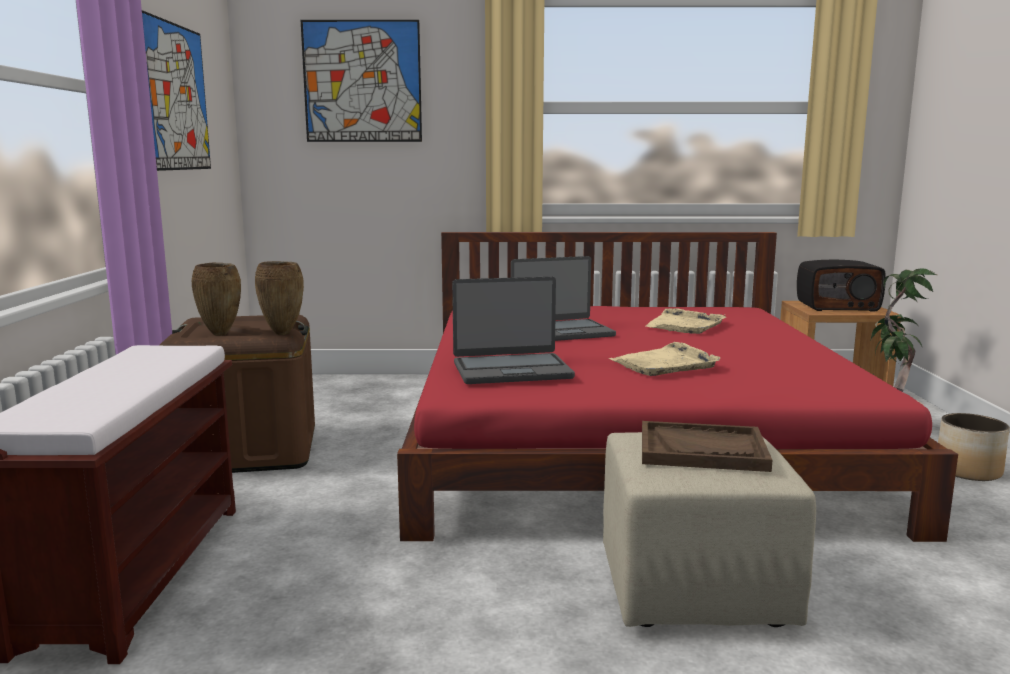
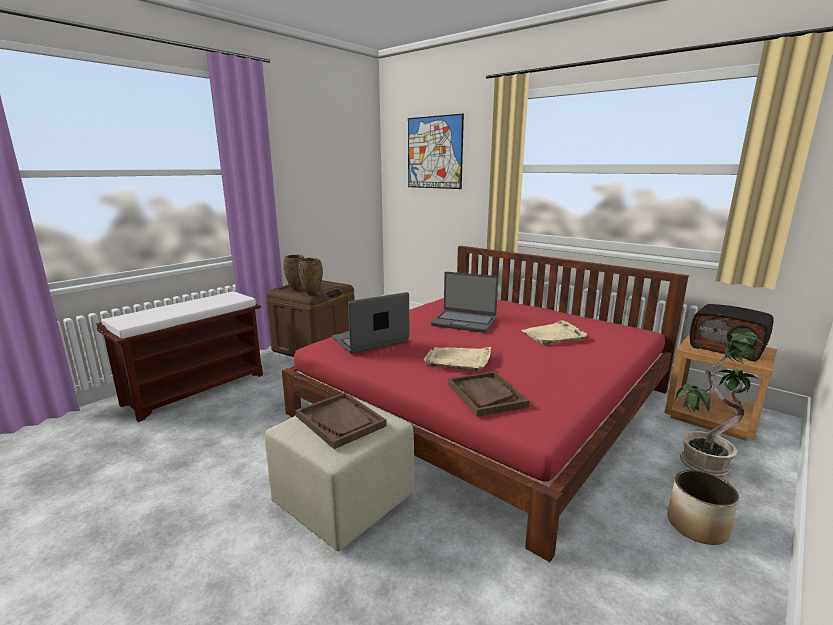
camera: 40 degrees right, 5 degrees up
(176, 97) = (318, 168): picture -> none
(511, 370) = (371, 340): laptop -> laptop turned 120 degrees clockwise
(774, 383) = (486, 395): none -> brown tray

